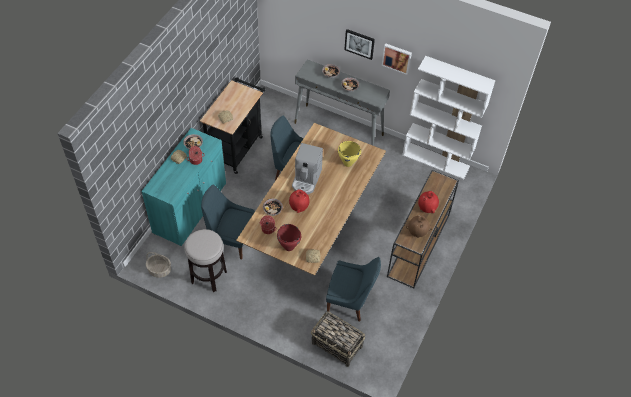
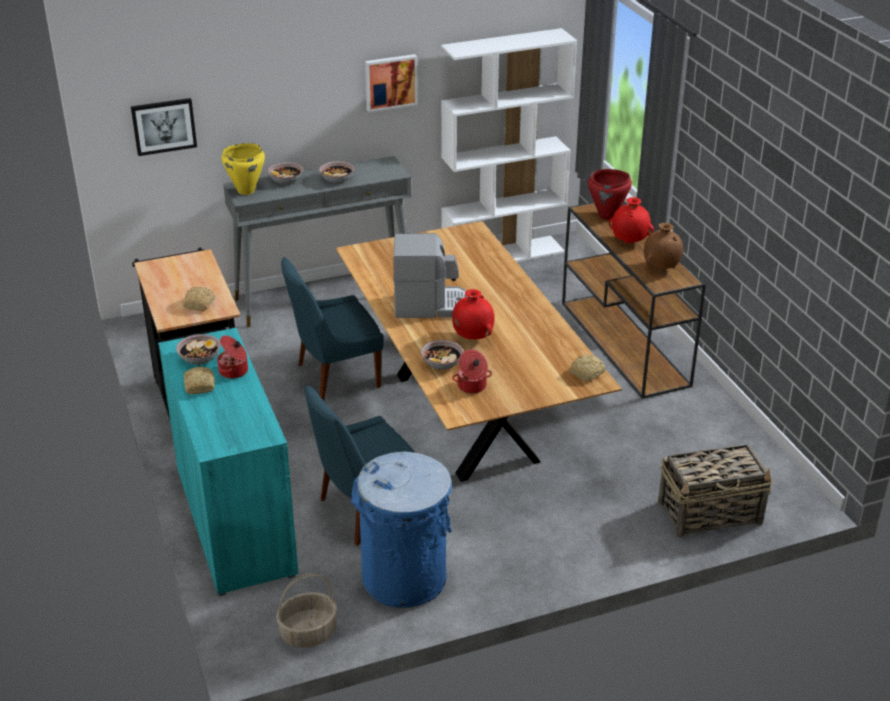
camera: 45 degrees left, 20 degrees down
(208, 276) = (404, 579): stool -> blue trash can
(289, 247) = (536, 385): red cooking pot -> red cooking pot (607, 216)
(306, 180) = (431, 305): coffee machine -> coffee machine turned 60 degrees counterclockwise
(348, 163) = (456, 258): yellow cooking pot -> yellow cooking pot (245, 191)
(350, 301) = (645, 455): blue chair -> none
(359, 43) = (317, 90): picture -> picture (164, 126)

